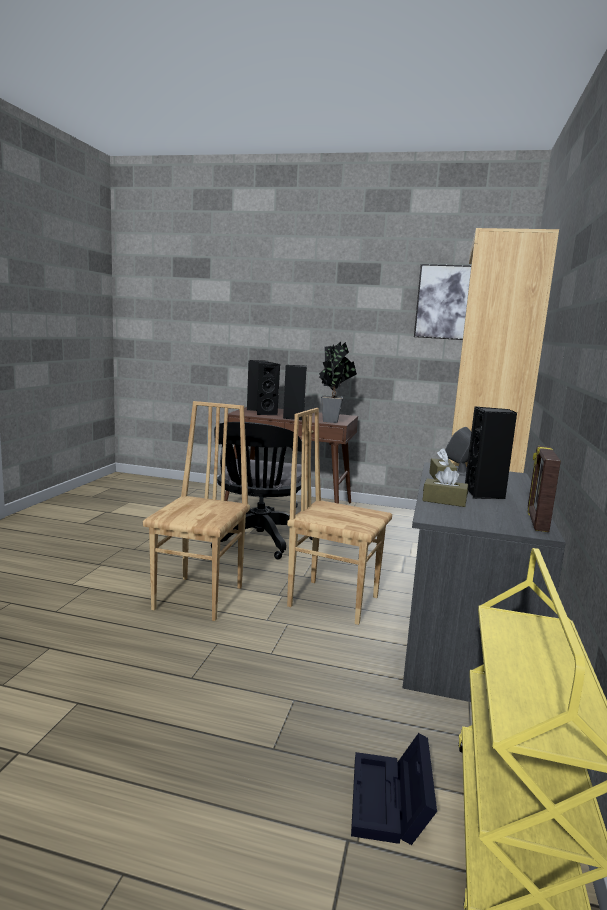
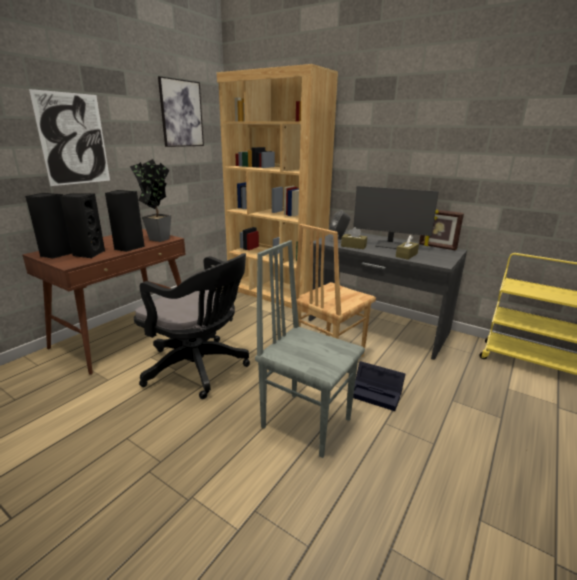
camera: 70 degrees left, 10 degrees up
(200, 597) = (306, 422): brown chair -> grey chair
(315, 323) = (73, 139): none -> picture
(391, 803) = (528, 388): black storage box -> black storage box (377, 393)
(484, 494) = (390, 245): black speaker -> monitor

